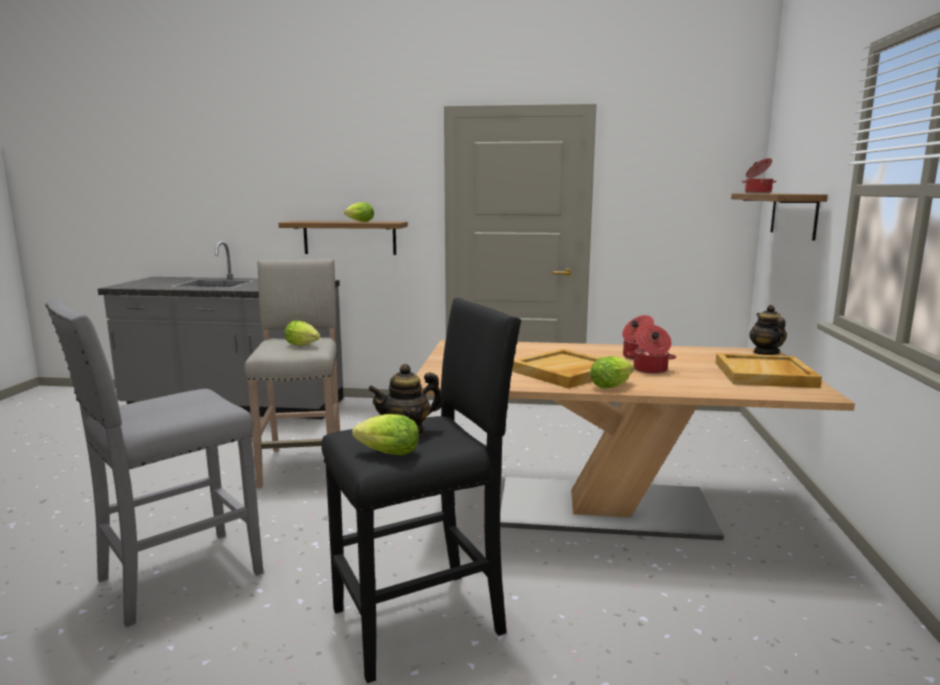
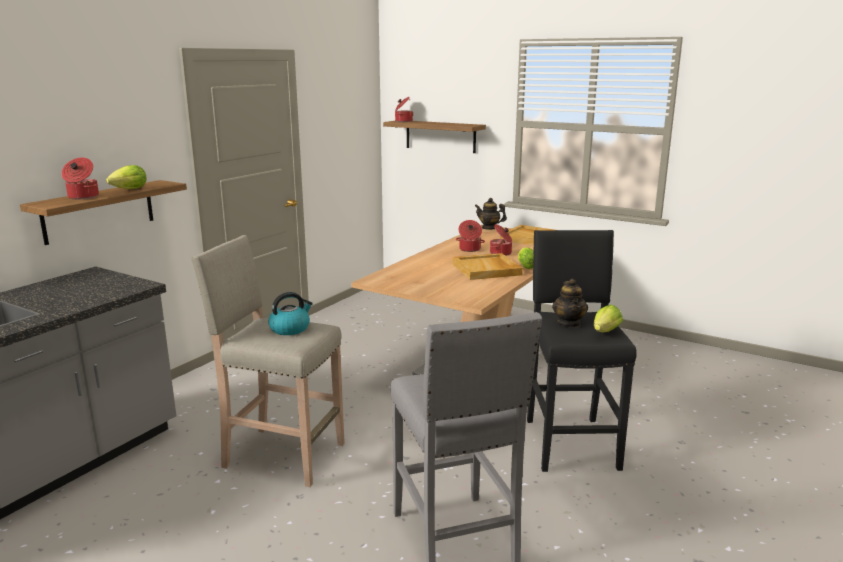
camera: 65 degrees left, 5 degrees up
(304, 345) = (290, 329): lettuce -> kettle
(322, 221) = (82, 197): none -> cooking pot

